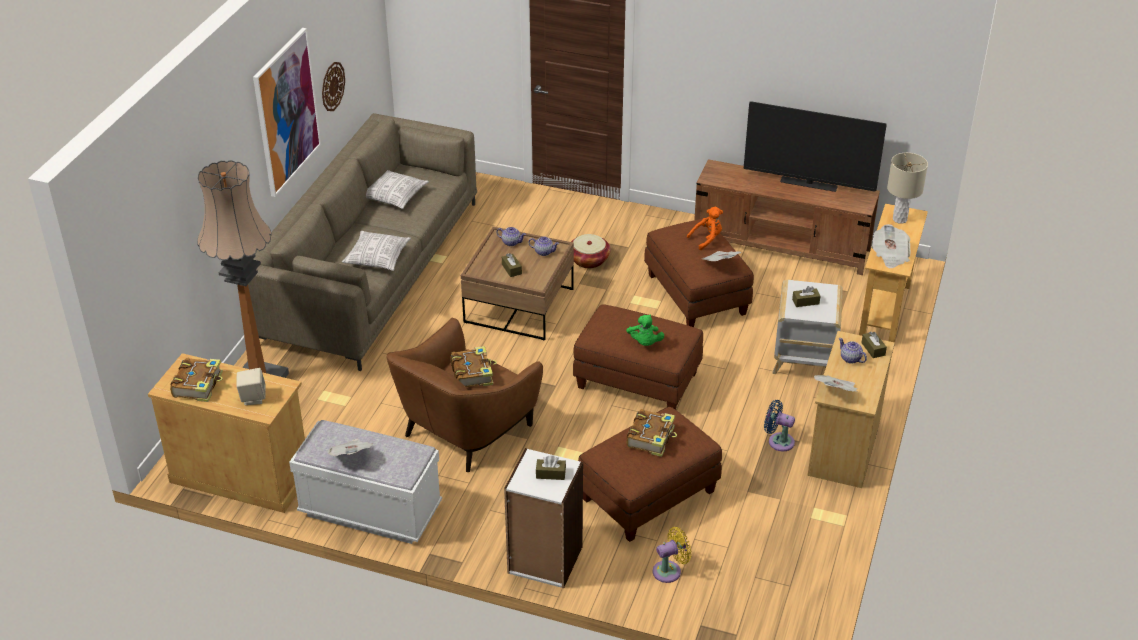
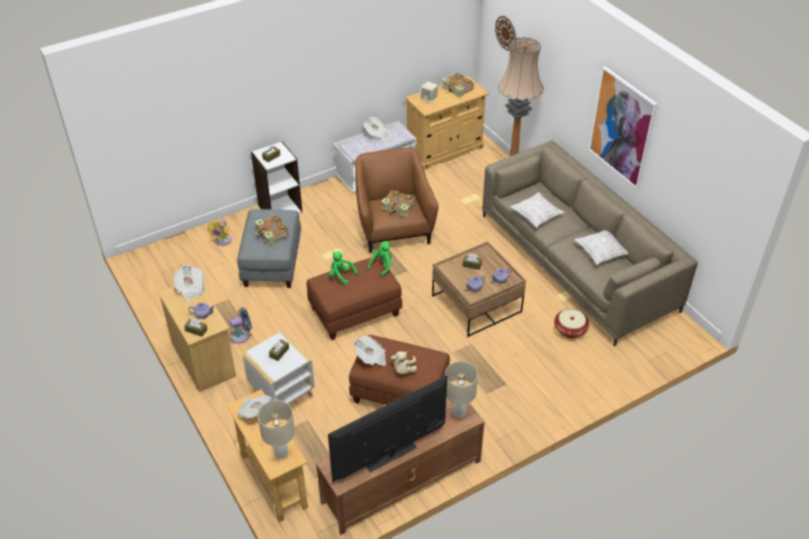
camera: 130 degrees right, 5 degrees up
(332, 86) = (669, 181): wall clock -> wall clock (506, 33)
(589, 260) = (491, 363): basket -> basket (570, 330)
(592, 324) = (382, 266): none -> green plush toy
(648, 496) = (271, 262): brown ottoman -> grey ottoman
(707, 239) = (403, 370): orange plush toy -> beige plush toy
(718, 173) = (459, 412): none -> beige table lamp

